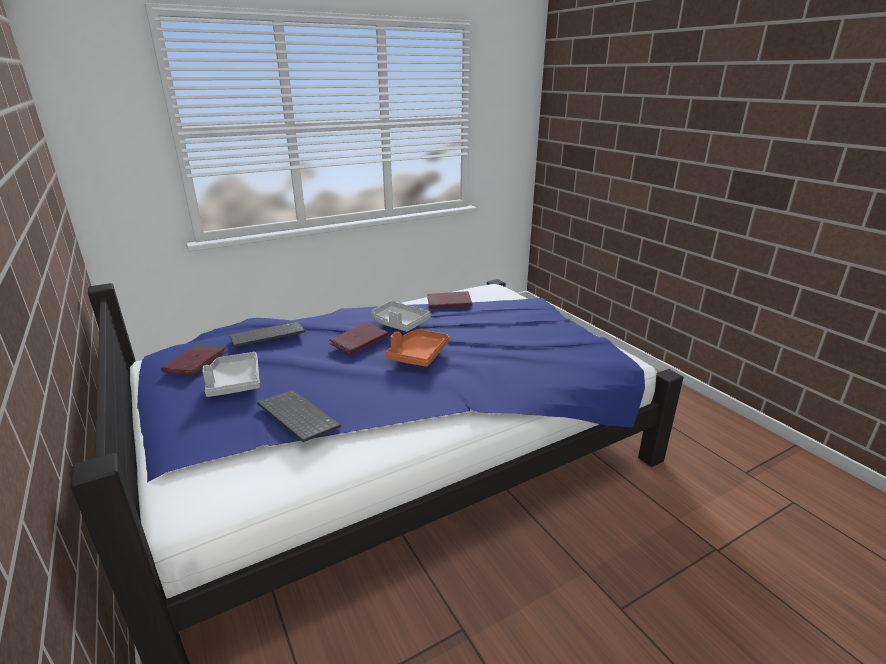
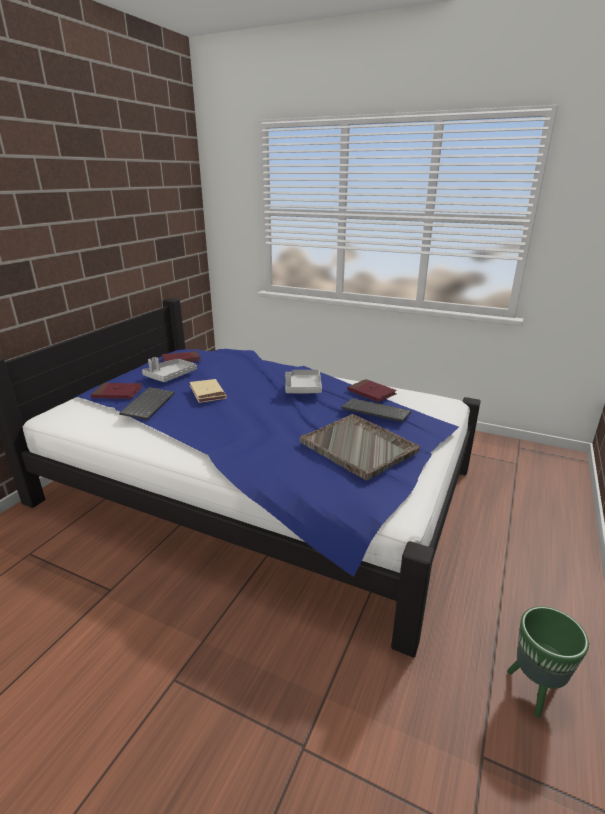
camera: 55 degrees right, 0 degrees up
(267, 336) = (230, 362): keyboard -> keyboard (374, 412)
(330, 371) = (207, 393): none -> beige book
(359, 341) = (258, 386): red book -> red book (117, 393)
(418, 355) = (264, 410): orange tray -> none
(538, 339) = (359, 447): none -> grey tray
(708, 429) = (534, 690): none -> green planter

